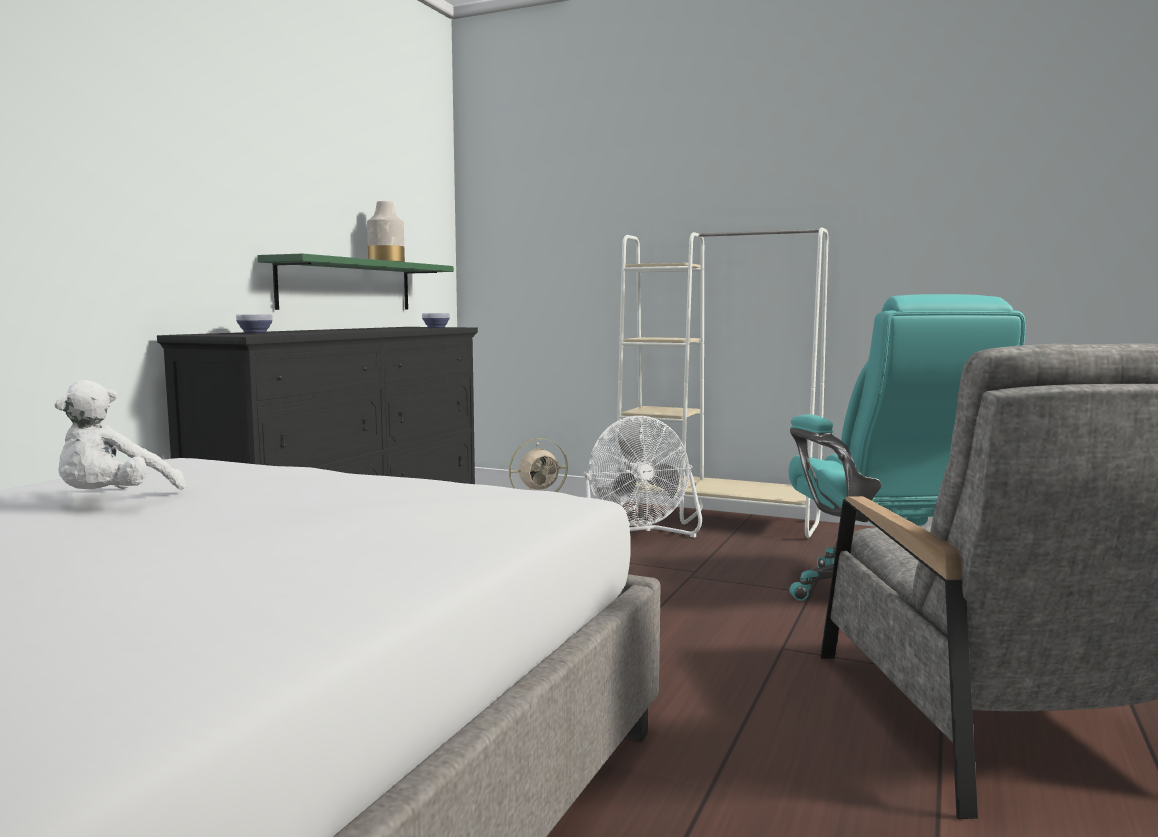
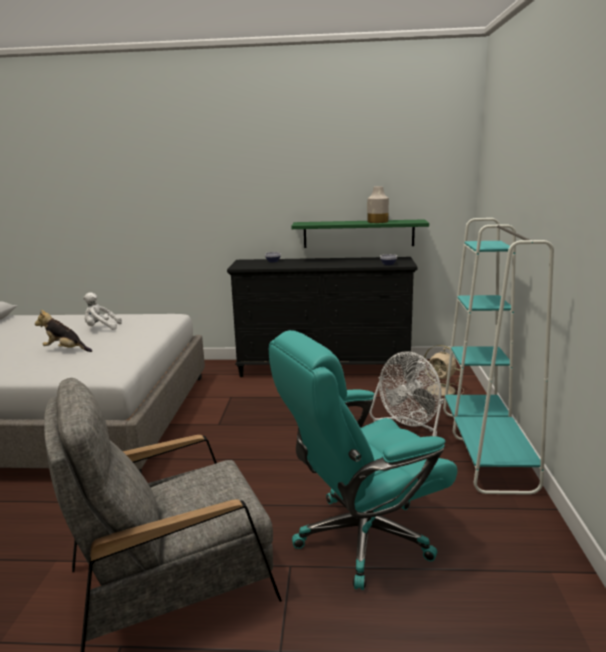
camera: 70 degrees right, 10 degrees up
(283, 521) = (65, 350): none -> plush toy
(717, 521) = (486, 450): beige clothes rack -> turquoise clothes rack

